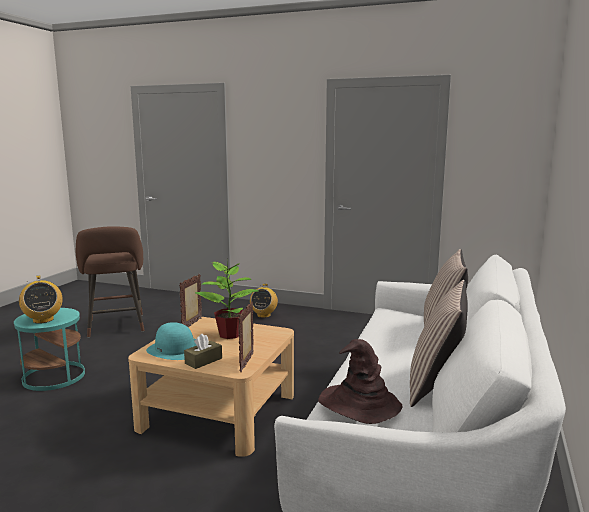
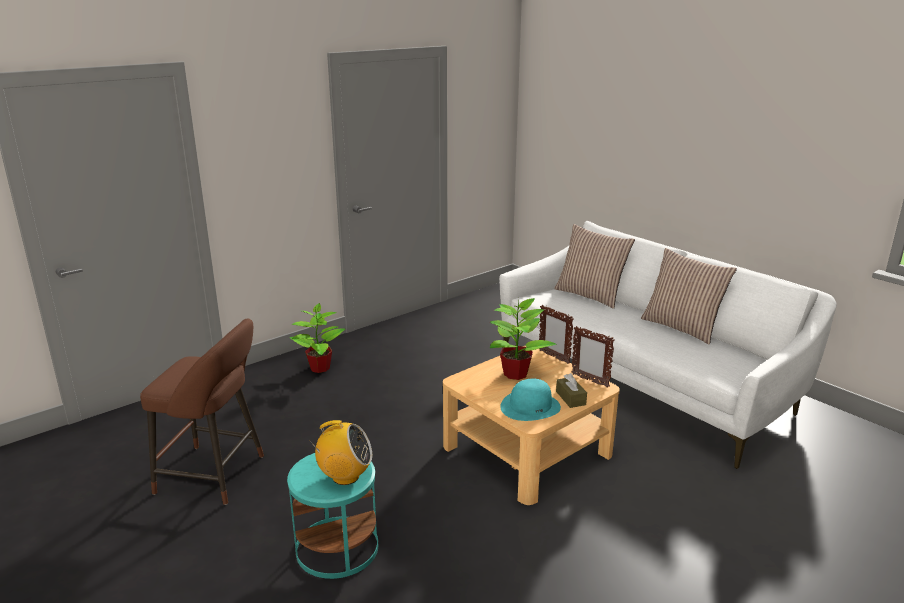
camera: 60 degrees left, 10 degrees up
(192, 324) = (468, 386): picture frame -> picture frame (554, 357)
(263, 315) = (319, 368): radio -> potted plant
(358, 405) = (701, 358): brown hat -> none

